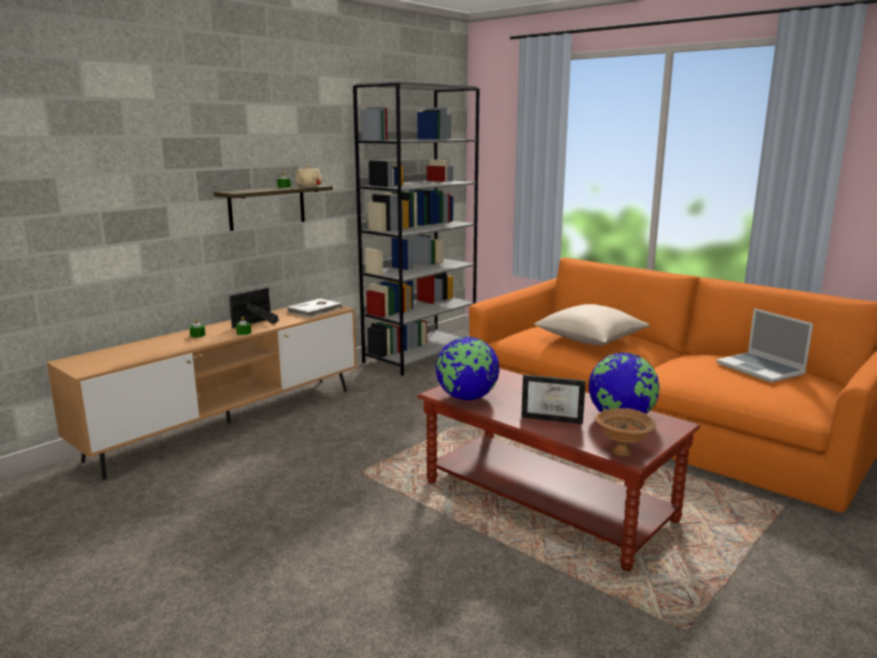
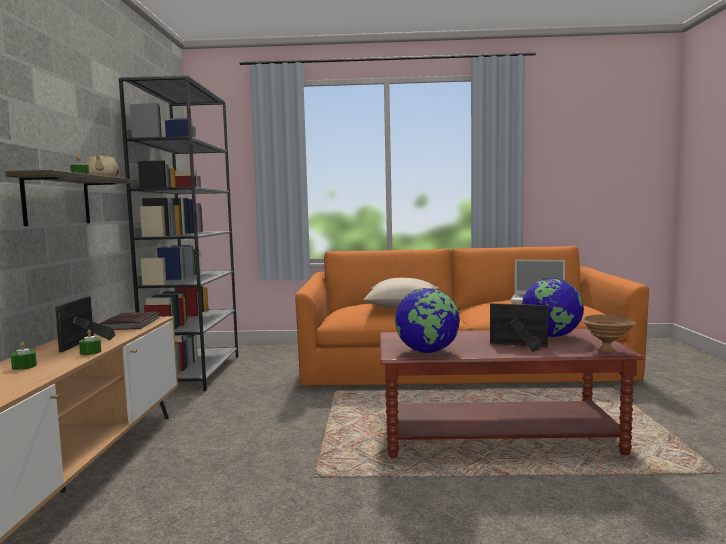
camera: 40 degrees left, 10 degrees down
(316, 310) = (132, 323): white book -> brown book
(553, 418) = (516, 346): picture frame -> picture frame turned 135 degrees counterclockwise

